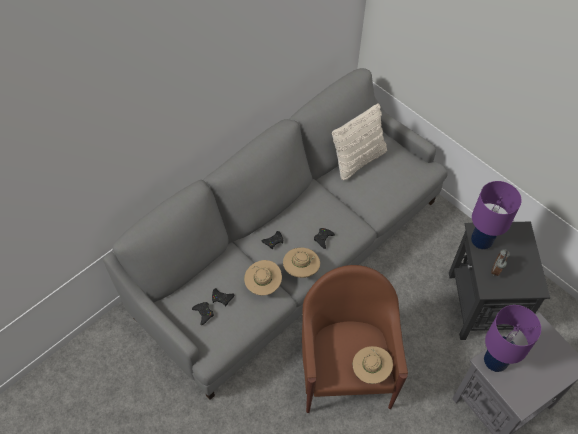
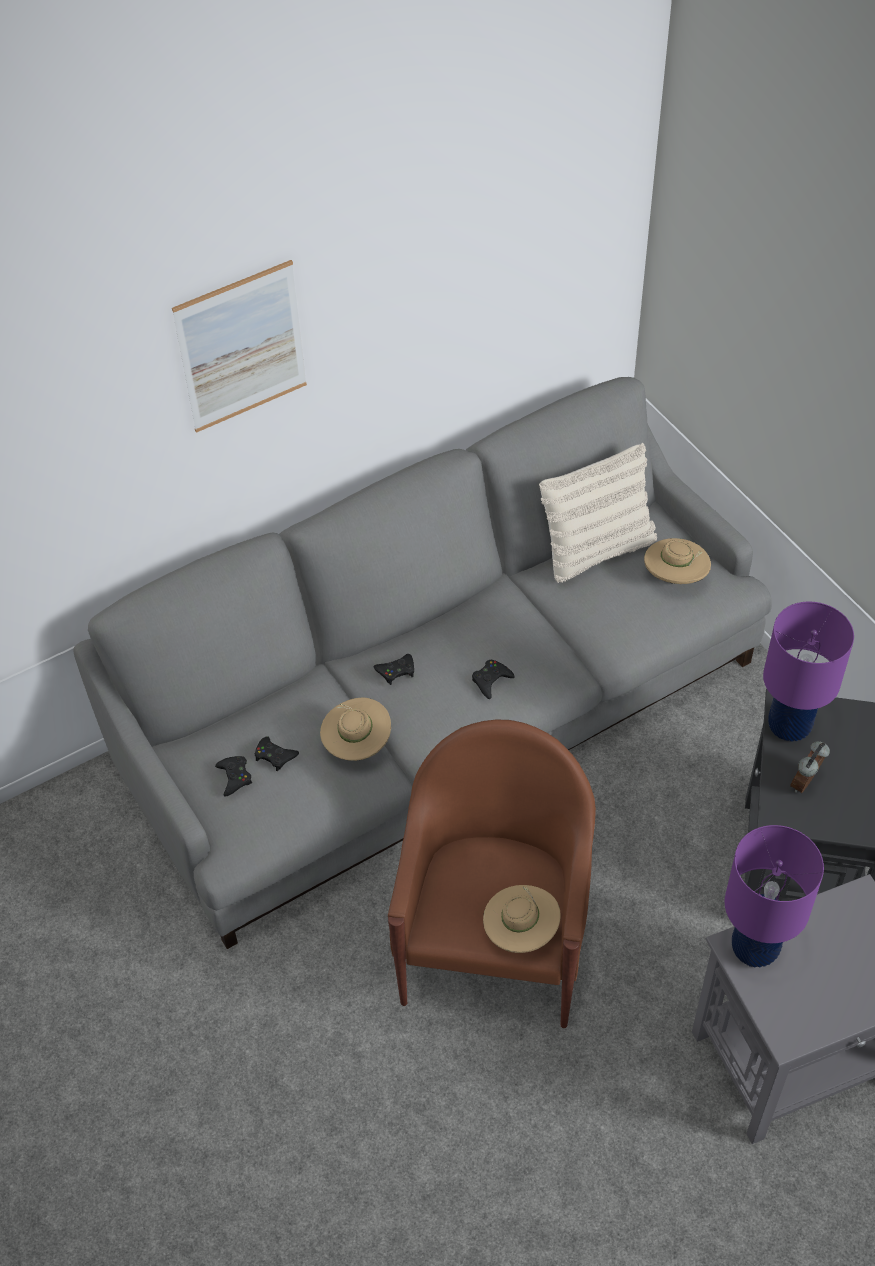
camera: 15 degrees right, 5 degrees down
(181, 87) = (241, 347): none -> picture
(301, 269) = (434, 729): beige hat -> beige hat (675, 577)

